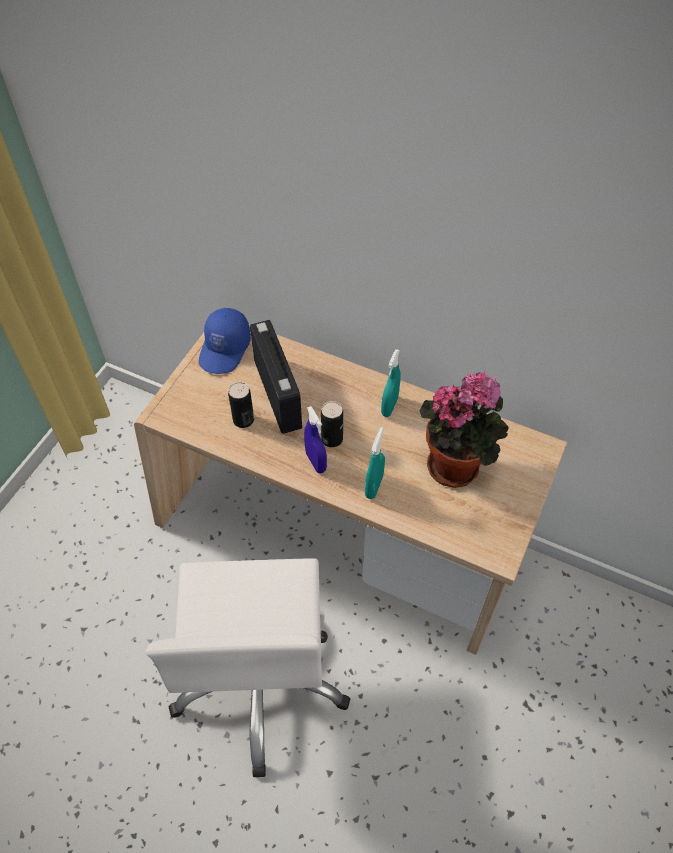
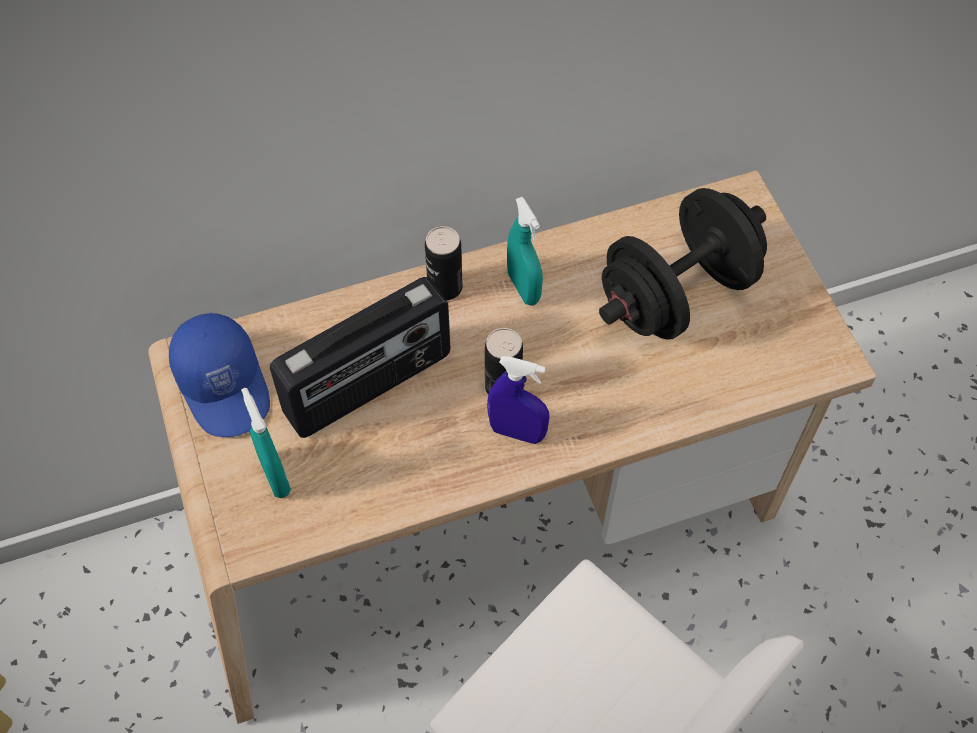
camera: 45 degrees left, 5 degrees up
(243, 420) = (363, 458): can -> can (445, 287)
(278, 394) = (369, 386): radio -> radio turned 120 degrees clockwise
(374, 486) = (618, 402): turquoise spray bottle -> turquoise spray bottle (275, 476)
(457, 464) = (677, 294): potted plant -> black dumbbell

